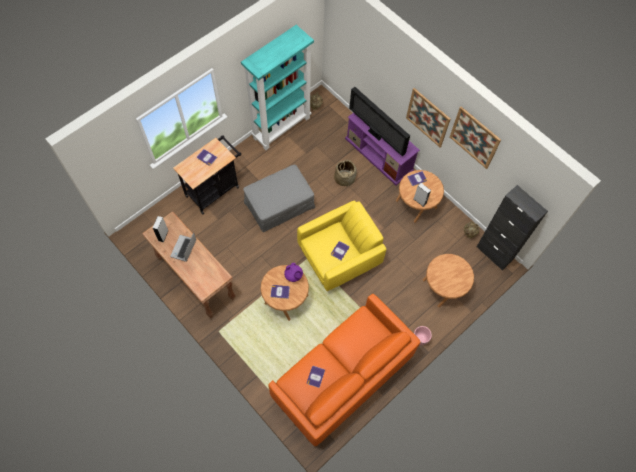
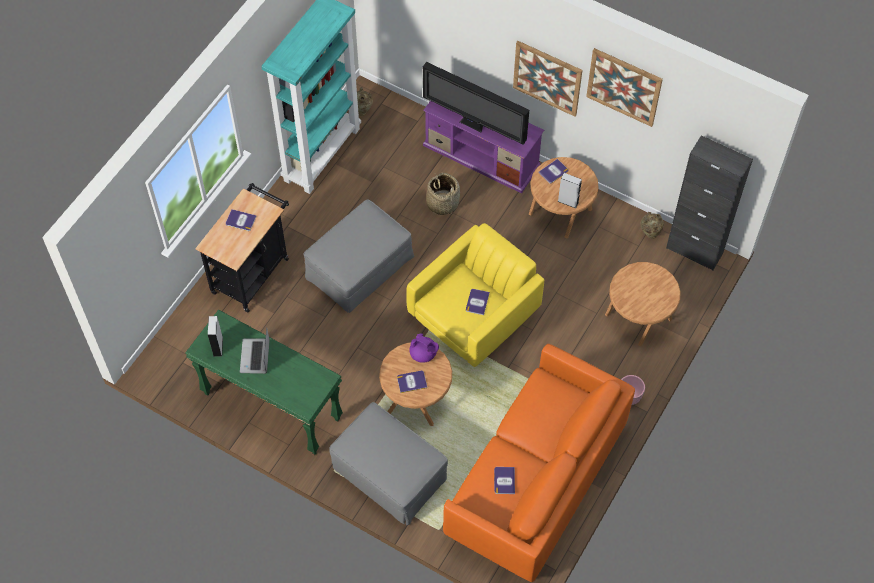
camera: 15 degrees left, 5 degrees down
(195, 278) = (271, 407): brown console table -> green console table
(252, 344) = (389, 474): none -> grey ottoman

